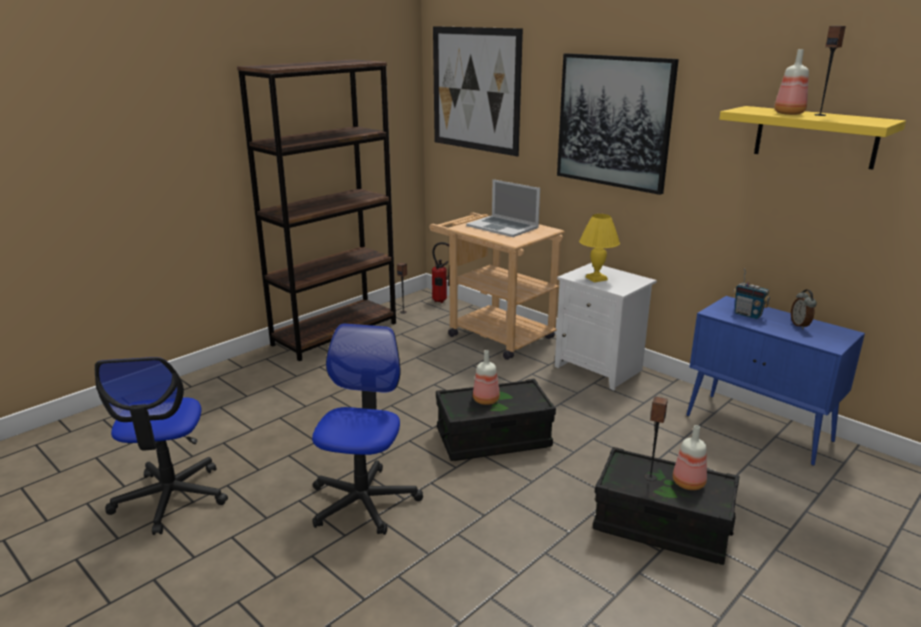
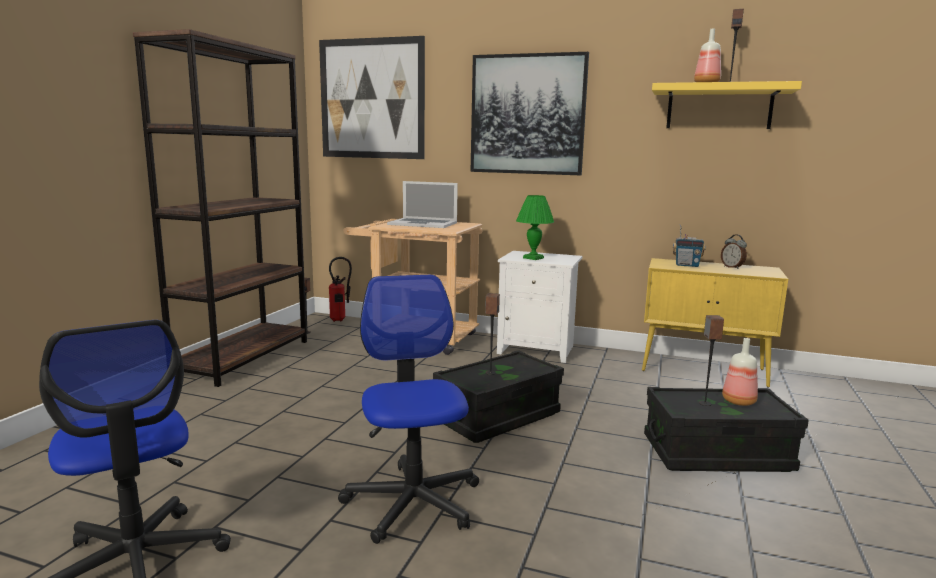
camera: 25 degrees left, 10 degrees down
(486, 400) = (490, 372): bottle -> speaker
(596, 278) = (532, 258): yellow table lamp -> green table lamp
(759, 428) = (704, 370): blue cabinet -> yellow cabinet

